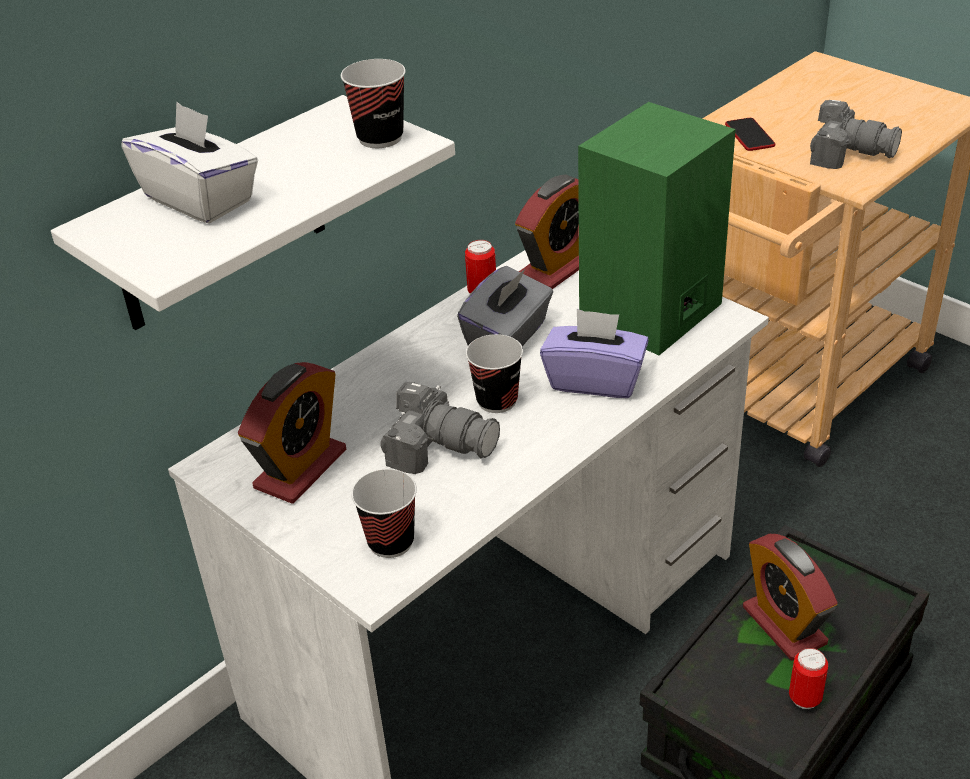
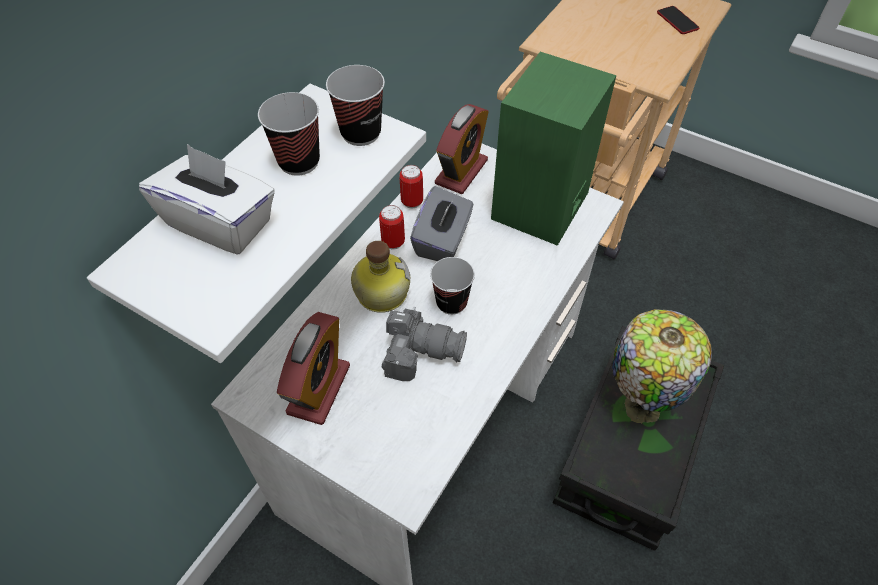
camera: 15 degrees left, 15 degrees up
(391, 542) = (409, 449): cup -> cup (299, 162)
(410, 381) = (380, 292): none -> bottle
(595, 380) = (518, 274): purple tissue box -> none
(749, 135) = (573, 44): phone -> phone (677, 21)
(784, 625) = (639, 404): alarm clock -> table lamp
(805, 698) = (666, 459): can -> can (393, 242)
(848, 153) = (646, 55): camera -> none

